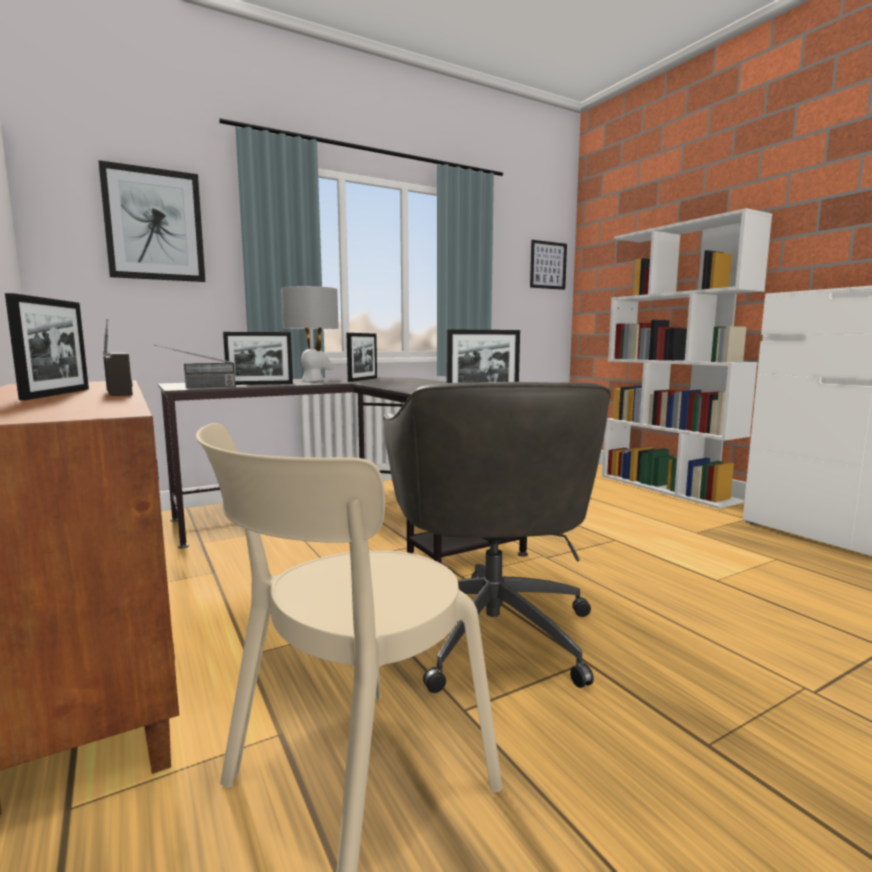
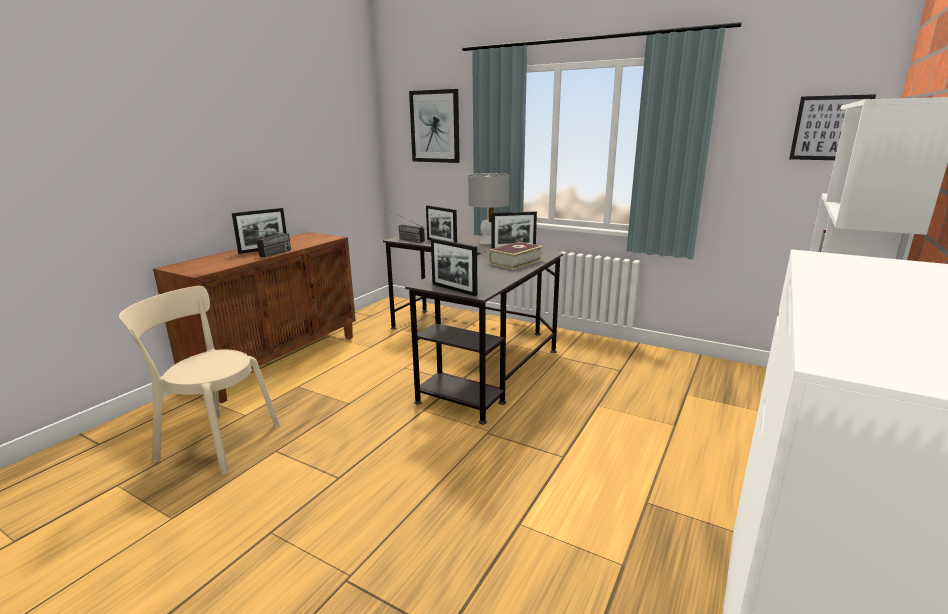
camera: 60 degrees right, 10 degrees up
(415, 382) = (515, 262): none -> book
(491, 629) = (359, 438): grey office chair -> none

